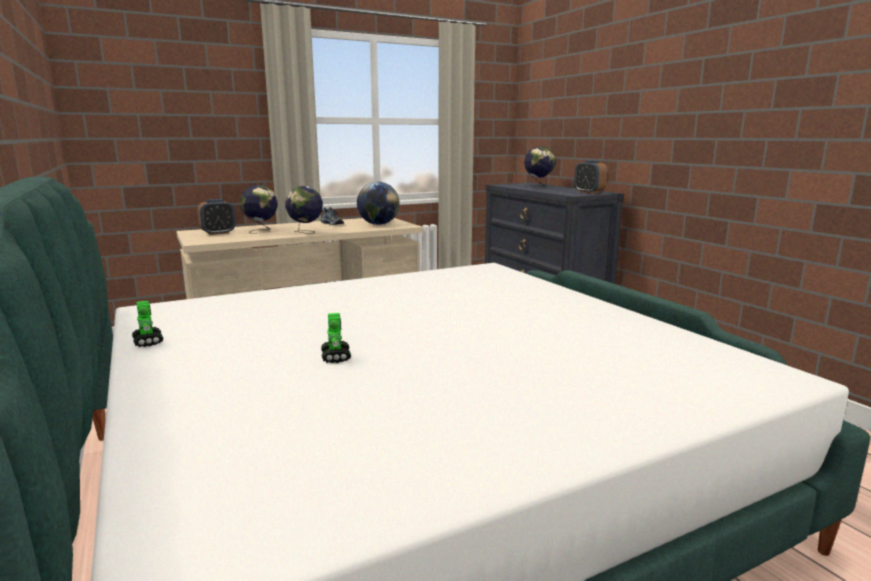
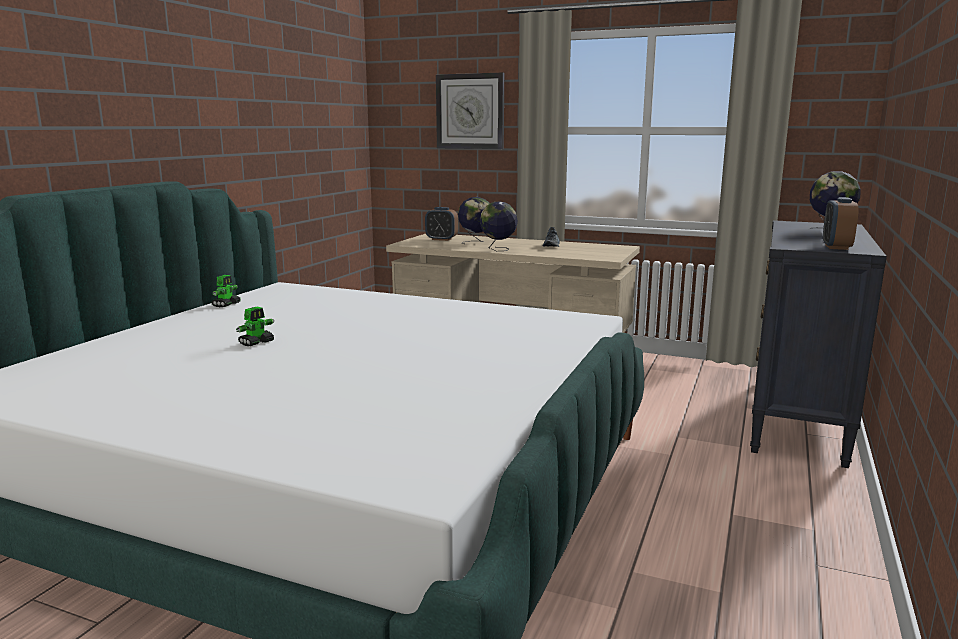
camera: 50 degrees right, 0 degrees up
(204, 99) = (470, 111): none -> wall clock
(378, 224) = (589, 252): globe -> none

